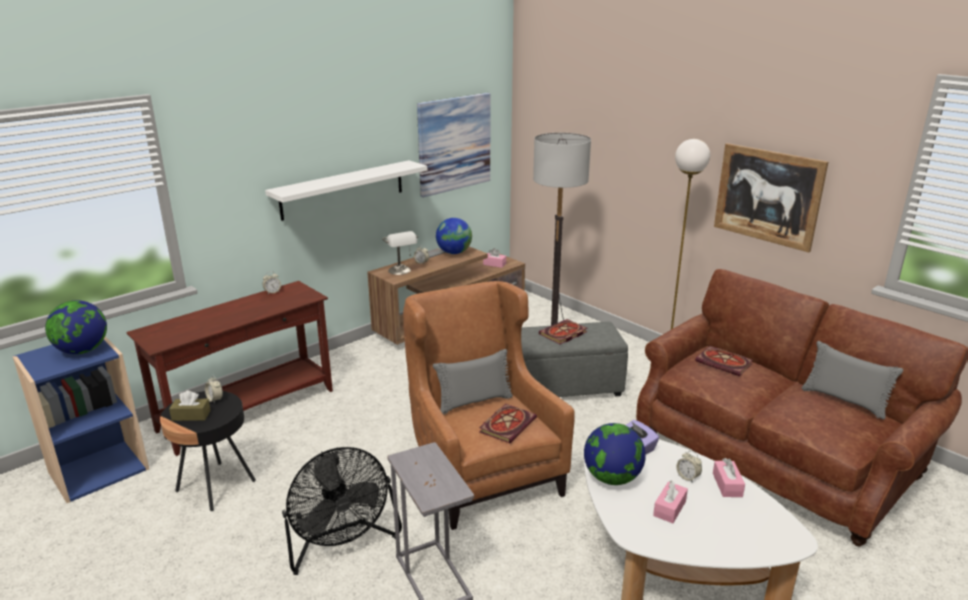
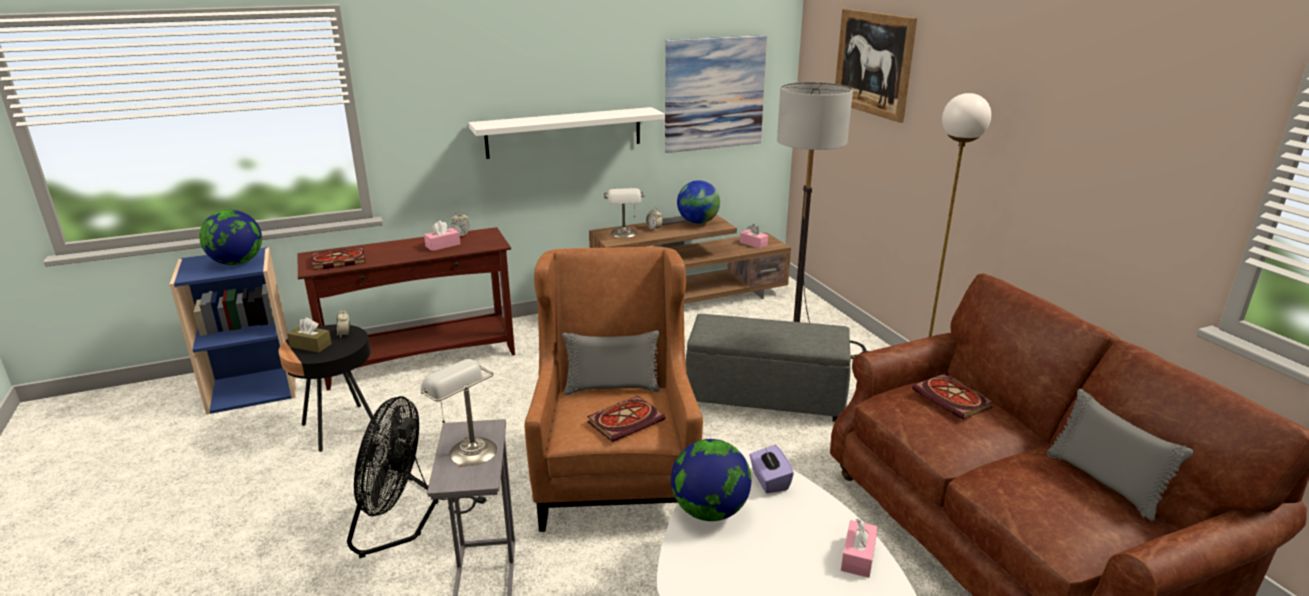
camera: 20 degrees right, 0 degrees up
(336, 542) = (412, 514): black fan -> black fan turned 105 degrees clockwise
(423, 471) = (466, 448): none -> white table lamp
(563, 334) = (774, 331): book -> book (337, 261)
(669, 508) = (756, 567): pink tissue box -> pink tissue box (443, 245)
(687, 477) = (810, 533): alarm clock -> none
(768, 196) = (1071, 180): picture -> picture (873, 63)

